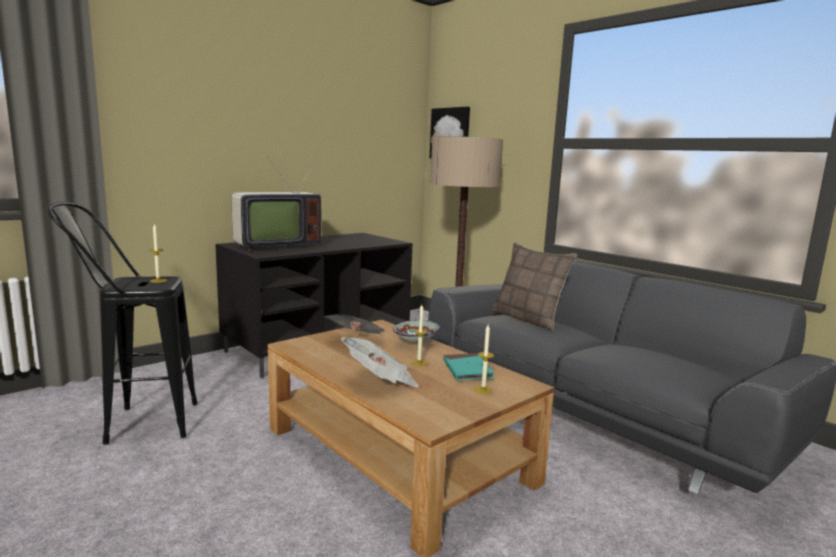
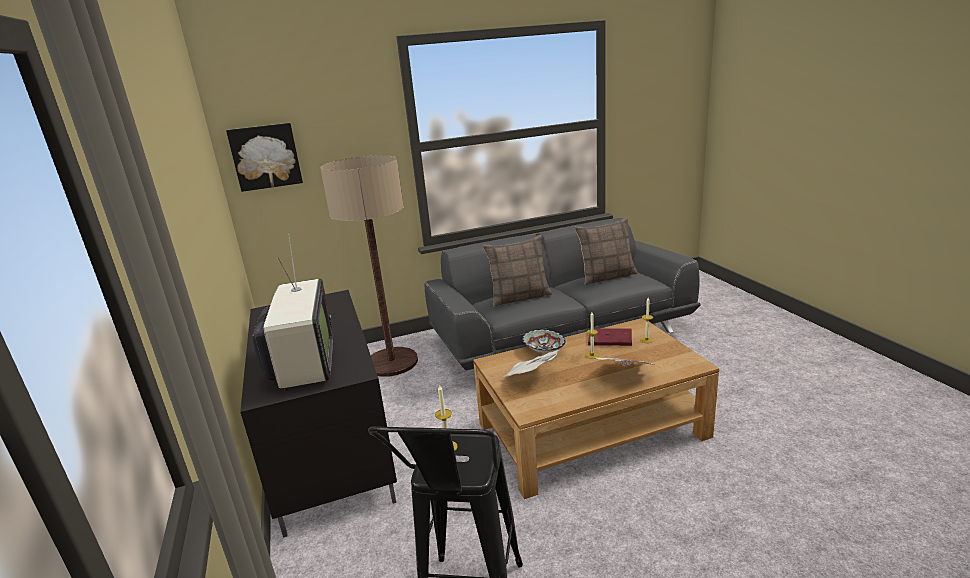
camera: 65 degrees left, 10 degrees up
(467, 370) = (610, 339): turquoise book -> red book
(655, 354) = (606, 276): none -> pillow

